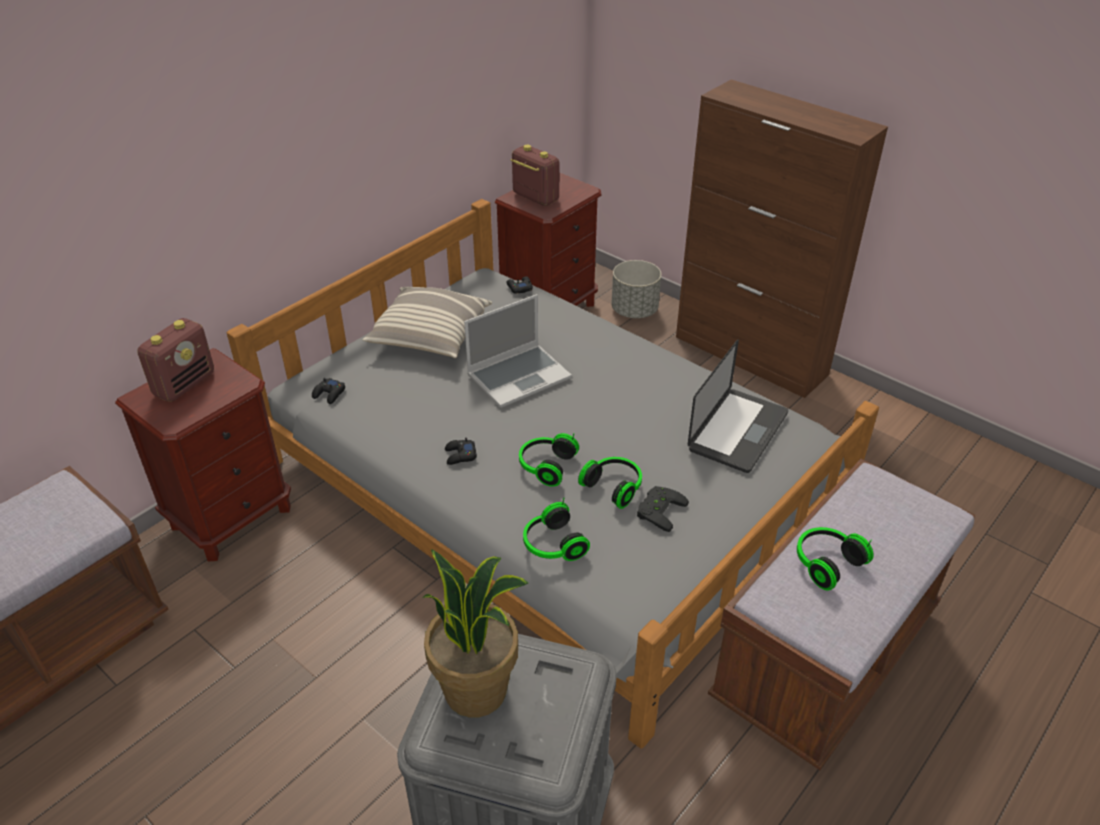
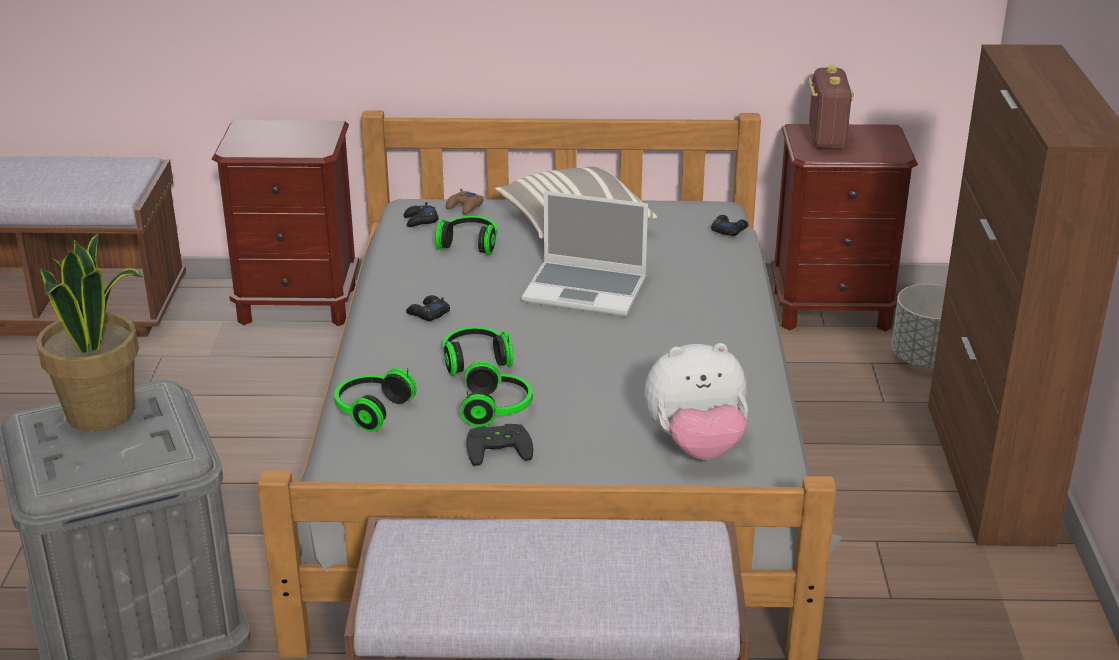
camera: 50 degrees right, 10 degrees down
(185, 384) = (284, 132): radio -> none
(339, 366) = (465, 207): none -> brown game controller
(738, 431) = (696, 446): laptop -> plush toy
(825, 563) = (501, 547): headphones -> headphones (469, 244)

